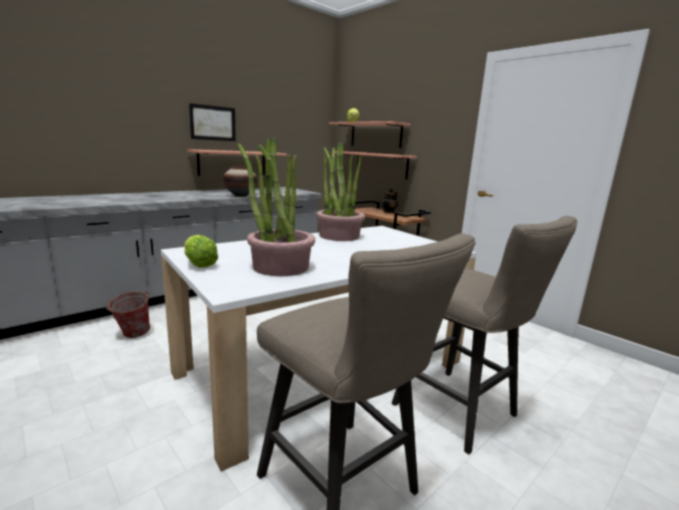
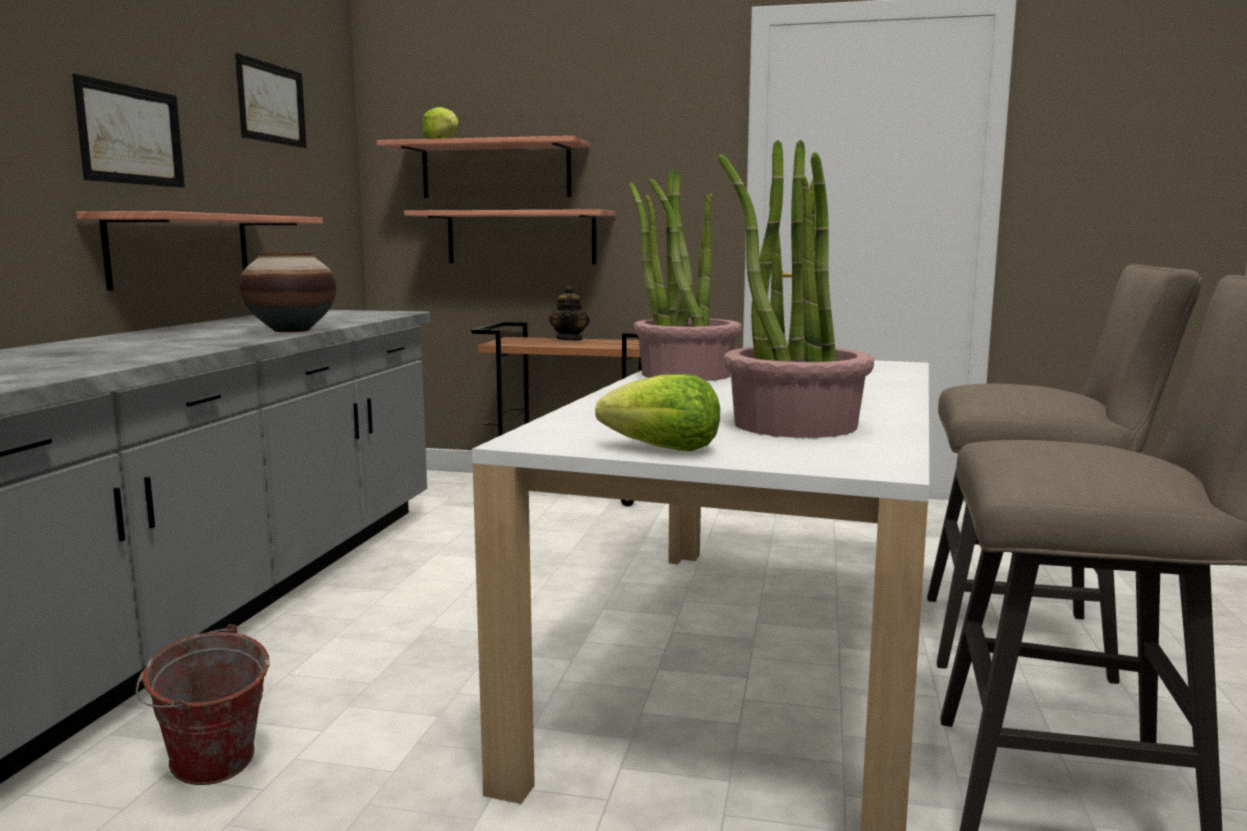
camera: 35 degrees left, 5 degrees down
(284, 108) = (271, 103): none -> picture

